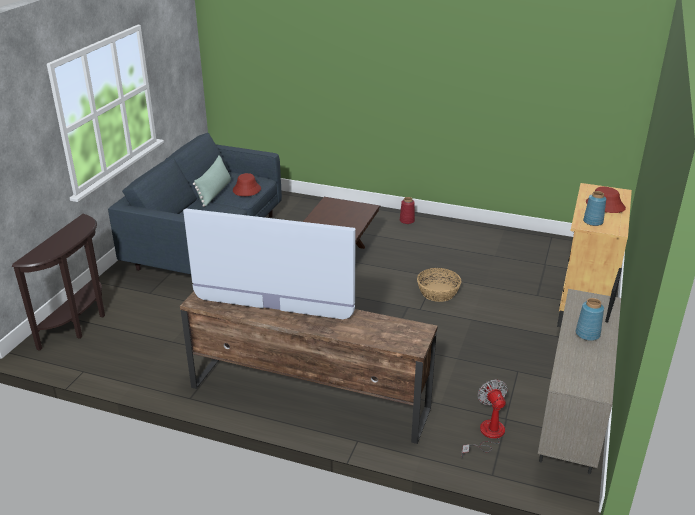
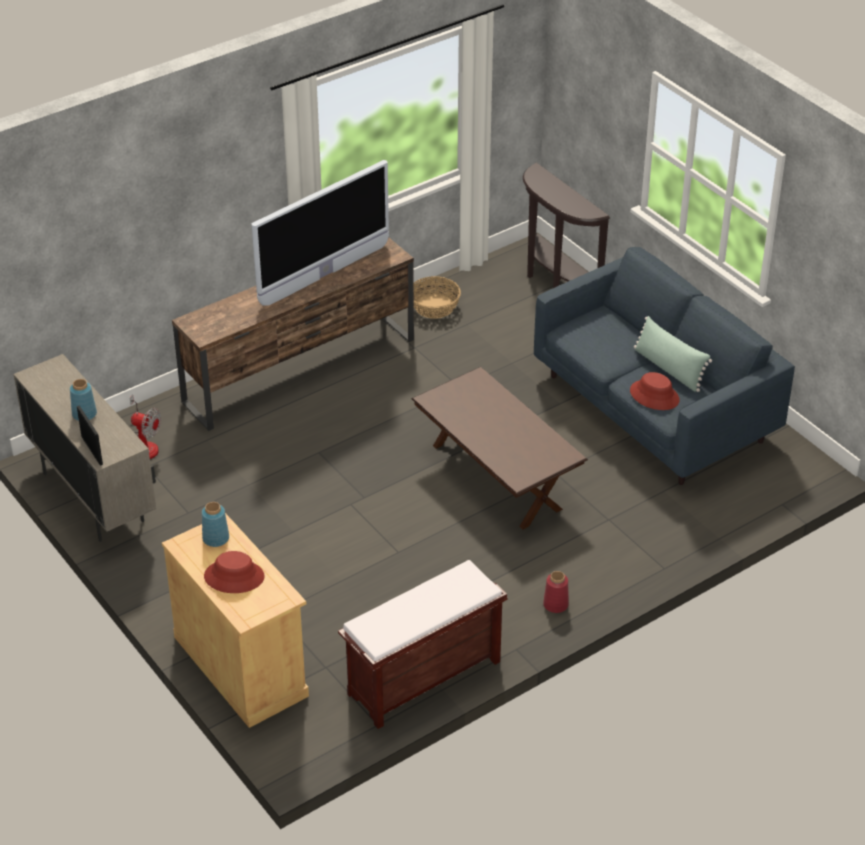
camera: 125 degrees right, 10 degrees up
(438, 293) = (365, 535): basket -> basket (434, 306)
(507, 236) = (423, 679): none -> brown bench

